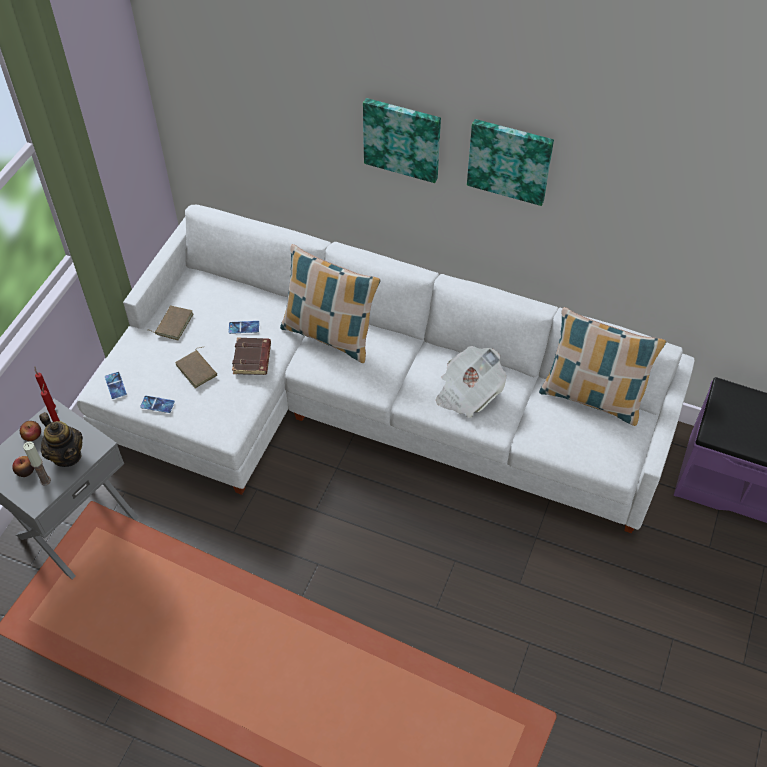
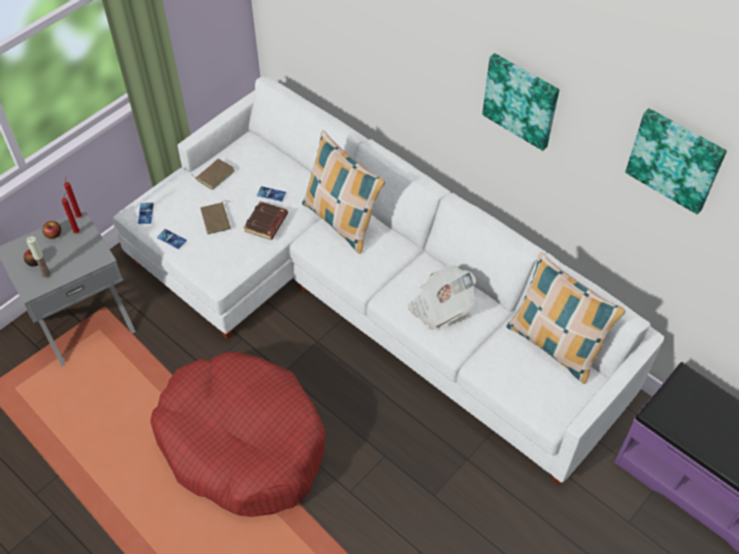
camera: 20 degrees right, 0 degrees up
(67, 455) = (72, 258): teapot -> none
(305, 595) = (242, 443): none -> red dog bed
(402, 138) = (435, 57): picture -> picture (676, 159)

